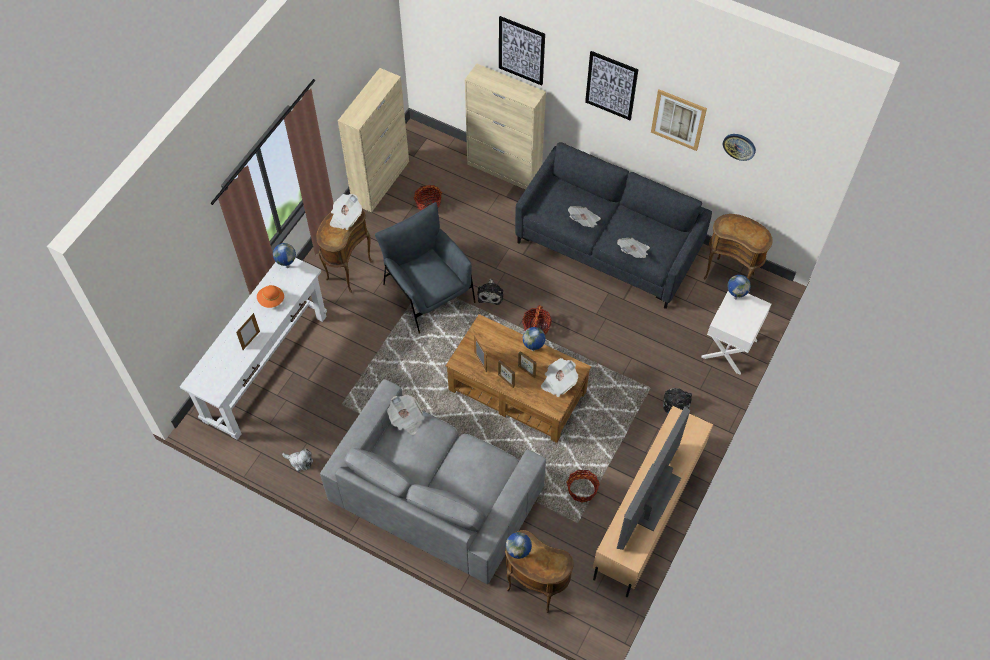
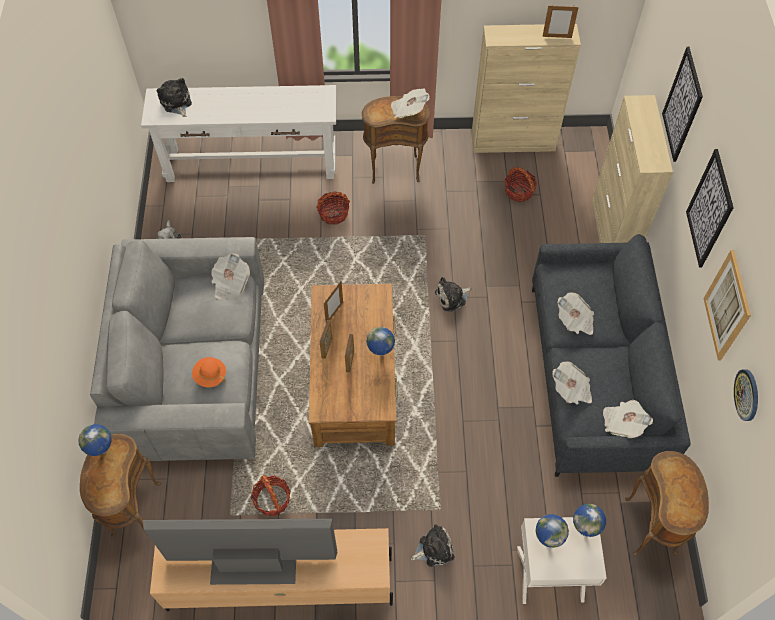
camera: 60 degrees right, 0 degrees up
(214, 370) = (176, 103): none -> plush toy
(251, 340) = (223, 112): picture frame -> picture frame (557, 37)
(271, 300) = (276, 103): orange hat -> orange hat (210, 376)
(287, 266) = (321, 95): globe -> globe (547, 539)
(428, 292) = (416, 244): grey armchair -> none
(536, 327) = (441, 358): basket -> basket (333, 214)
(558, 382) = (355, 398): newspaper -> newspaper (623, 423)

